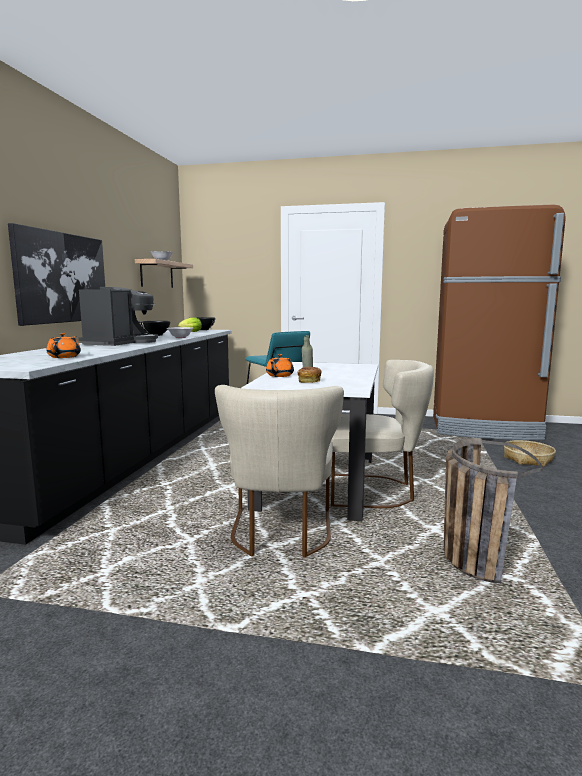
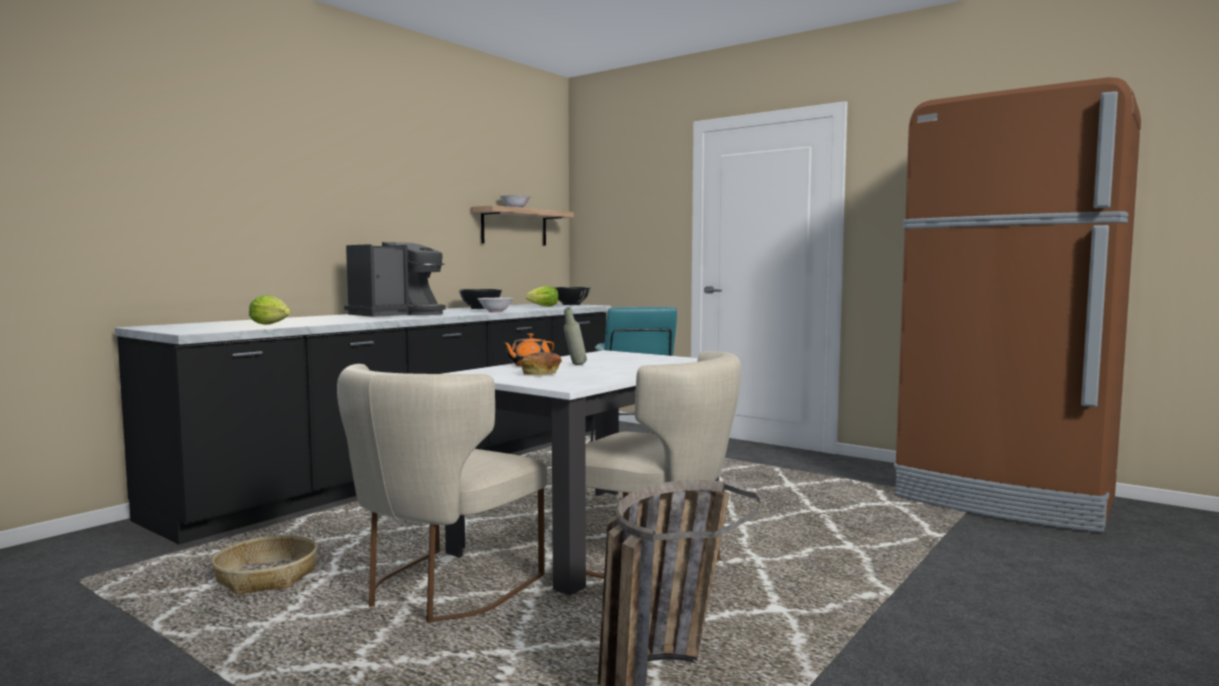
camera: 25 degrees right, 5 degrees down
(62, 278) = (339, 231): picture -> none
(65, 357) = (272, 325): orange teapot -> lettuce
(527, 459) = (1010, 559): basket -> basket (266, 577)

